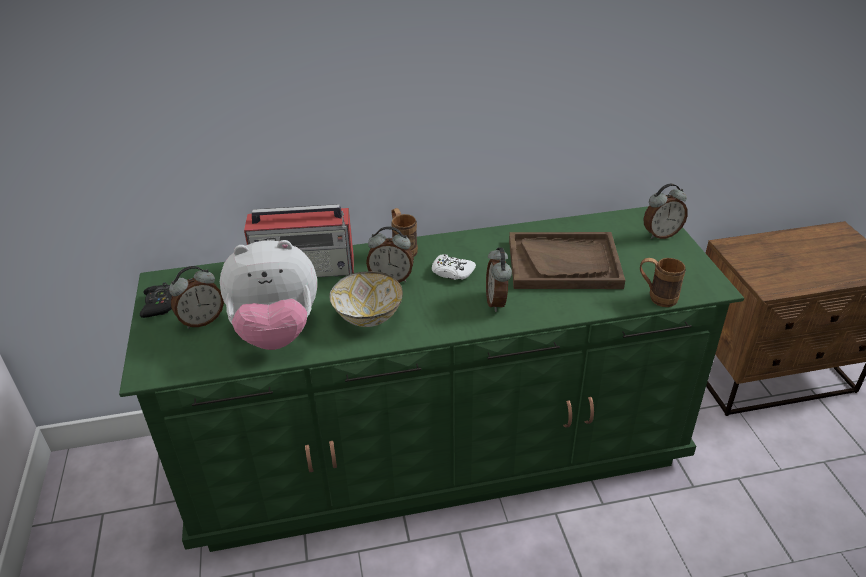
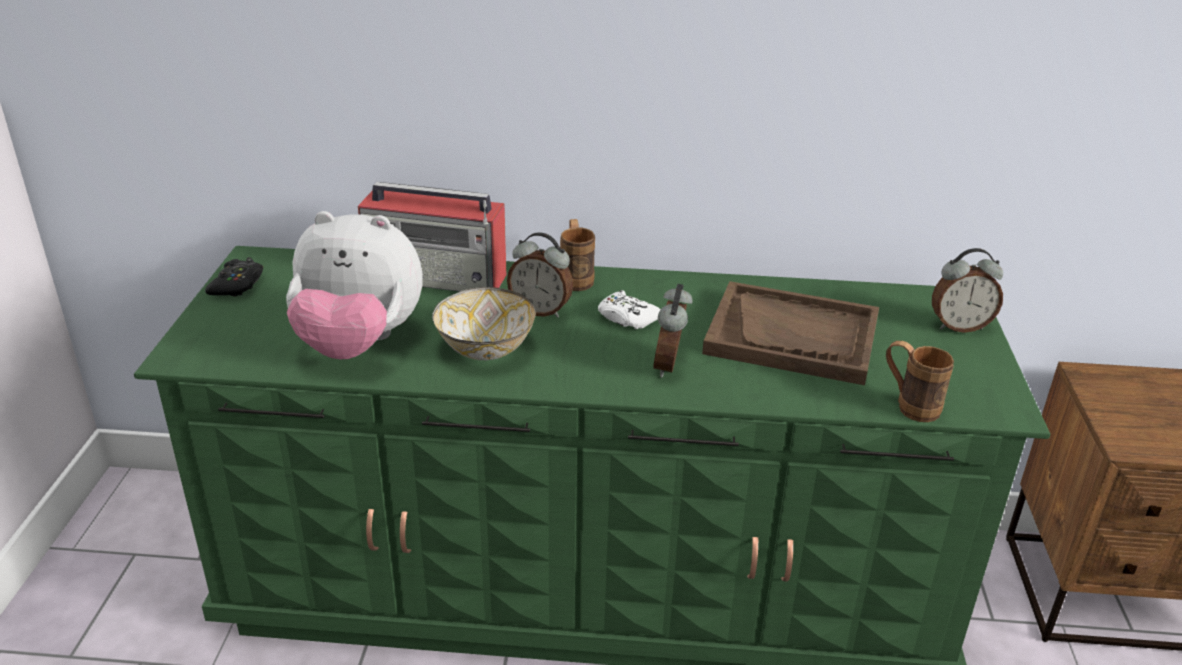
camera: 15 degrees right, 5 degrees down
(202, 320) = (276, 312): alarm clock -> none

